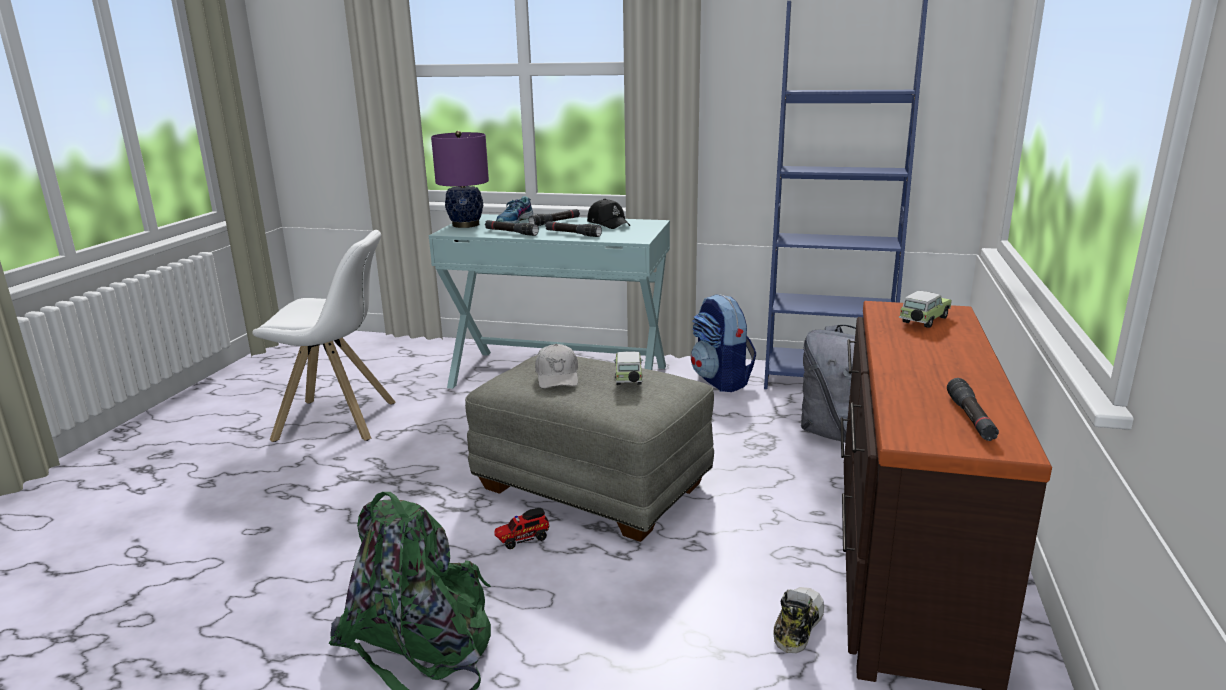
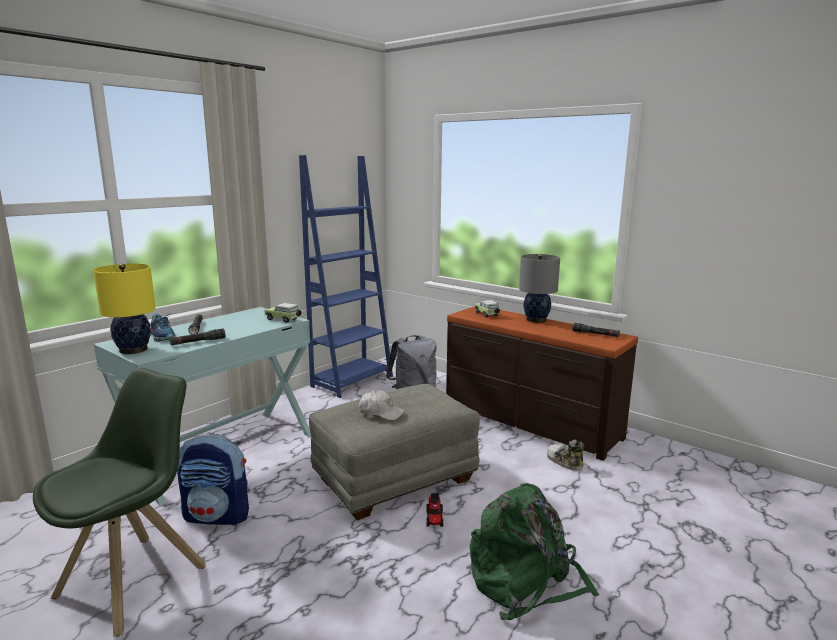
camera: 65 degrees left, 5 degrees down
(337, 420) = (133, 581): white chair -> green chair
(466, 224) = (133, 350): purple table lamp -> yellow table lamp
(573, 234) = (243, 329): black flashlight -> none
(608, 223) = (236, 318): black cap -> none
(628, 378) = (409, 395): toy car -> toy car (283, 320)
(721, 381) = (313, 405): backpack -> backpack (218, 516)
(969, 358) = (536, 320): none -> grey table lamp

